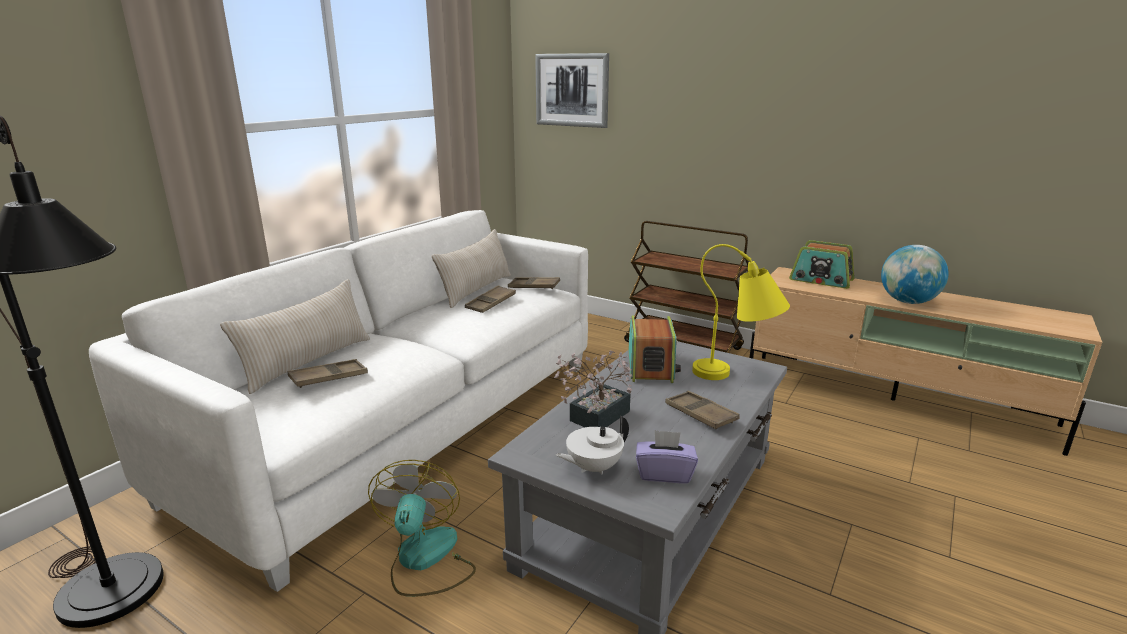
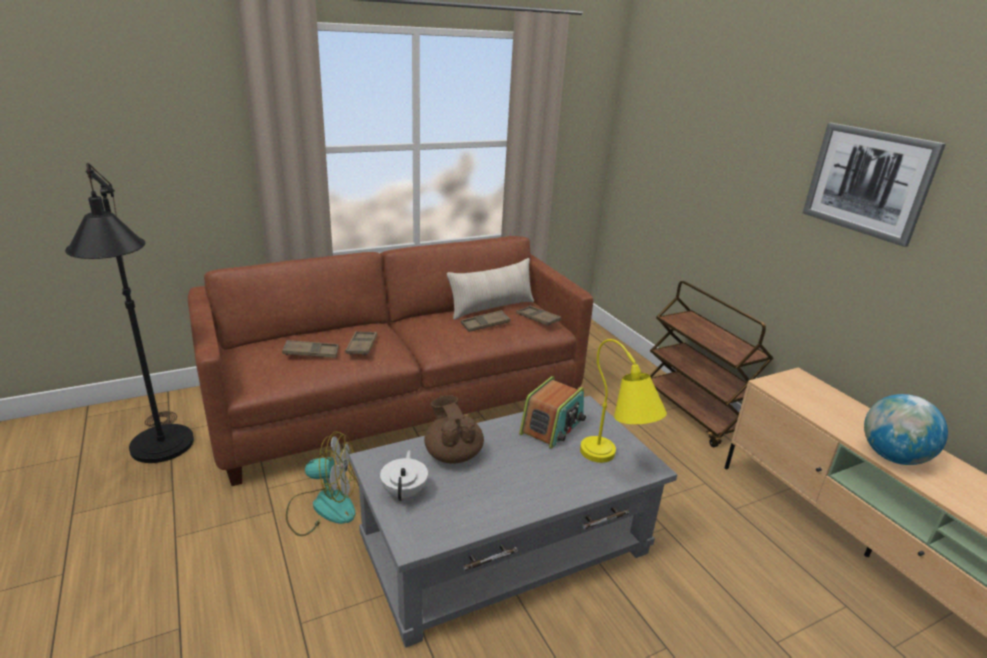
camera: 30 degrees right, 5 degrees up
(308, 362) = (316, 335): beige pillow -> none
(405, 425) = (399, 401): white sofa -> brown sofa
(425, 560) = (323, 507): fan -> fan turned 60 degrees clockwise
(572, 90) = (656, 135): picture -> picture (868, 182)
(593, 467) = (405, 492): white teapot -> white teapot turned 90 degrees clockwise
(594, 418) = (453, 454): potted plant -> brown teapot
(664, 473) = (447, 520): purple tissue box -> none
(700, 414) = (537, 485): brown tray -> brown tray (361, 346)
(821, 280) = (824, 398): radio -> none

